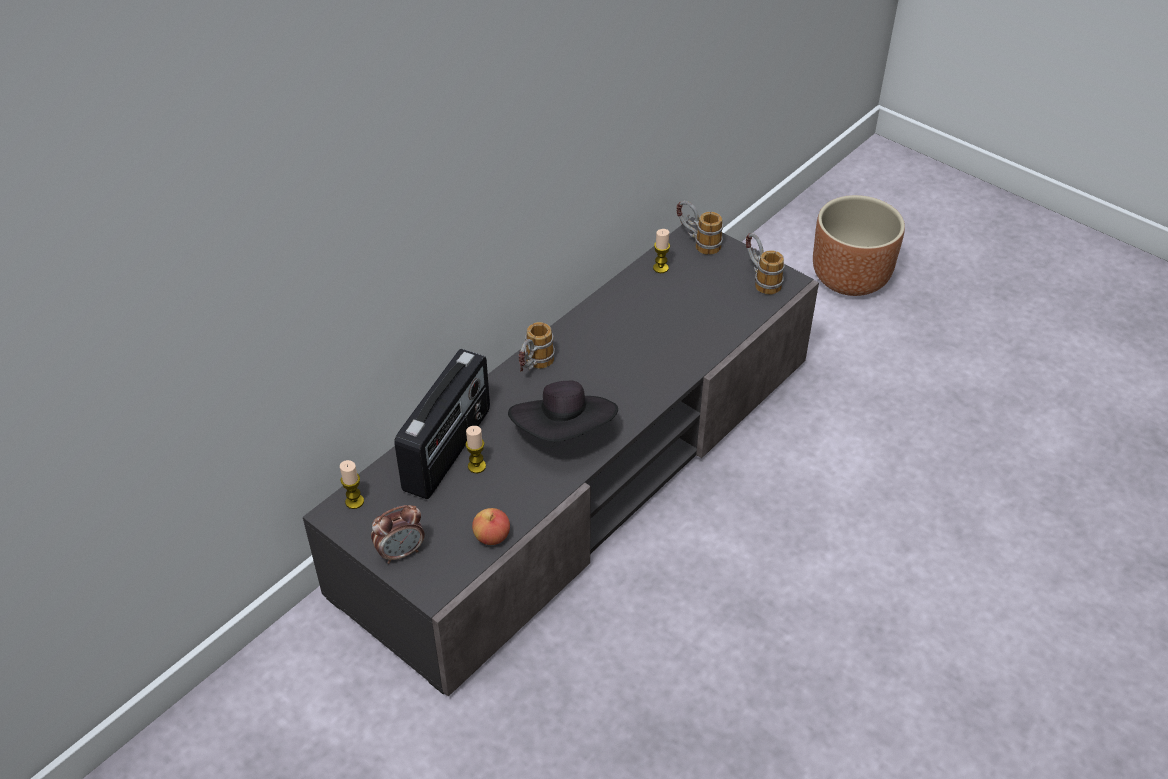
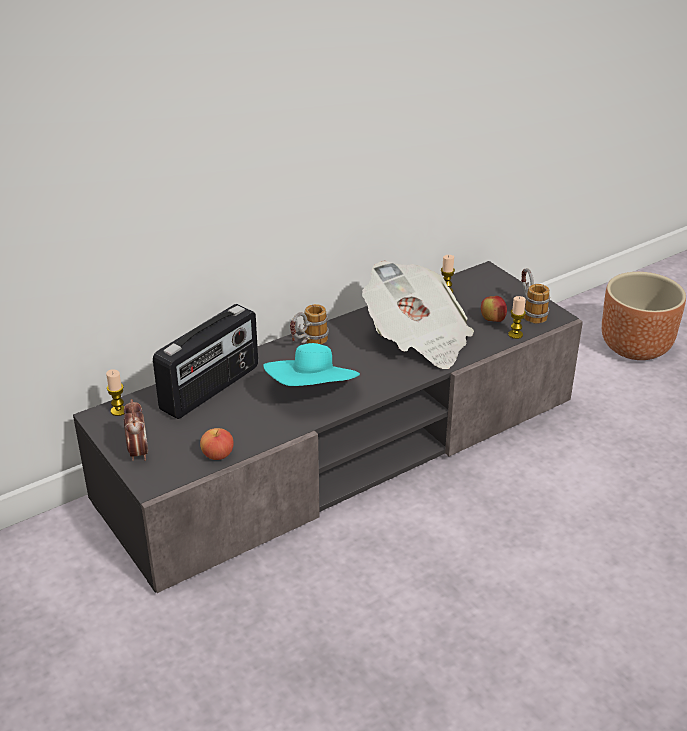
camera: 15 degrees right, 10 degrees down
(401, 552) = (138, 452): alarm clock -> alarm clock turned 90 degrees counterclockwise
(477, 466) = (228, 403): candle -> candle (515, 334)
(564, 432) = (313, 392): black hat -> turquoise hat
(653, 339) = (417, 339): none -> newspaper
(697, 242) = (485, 278): mug -> none
(724, 298) = (492, 320): none -> apple

